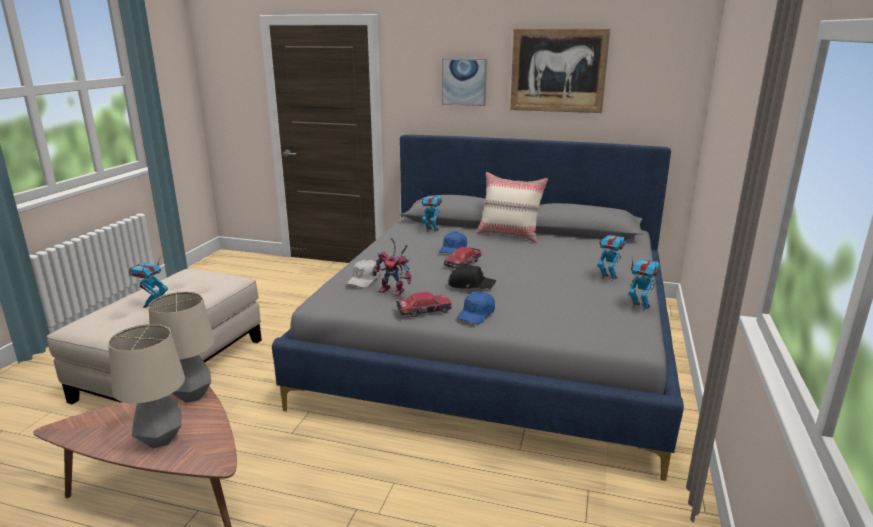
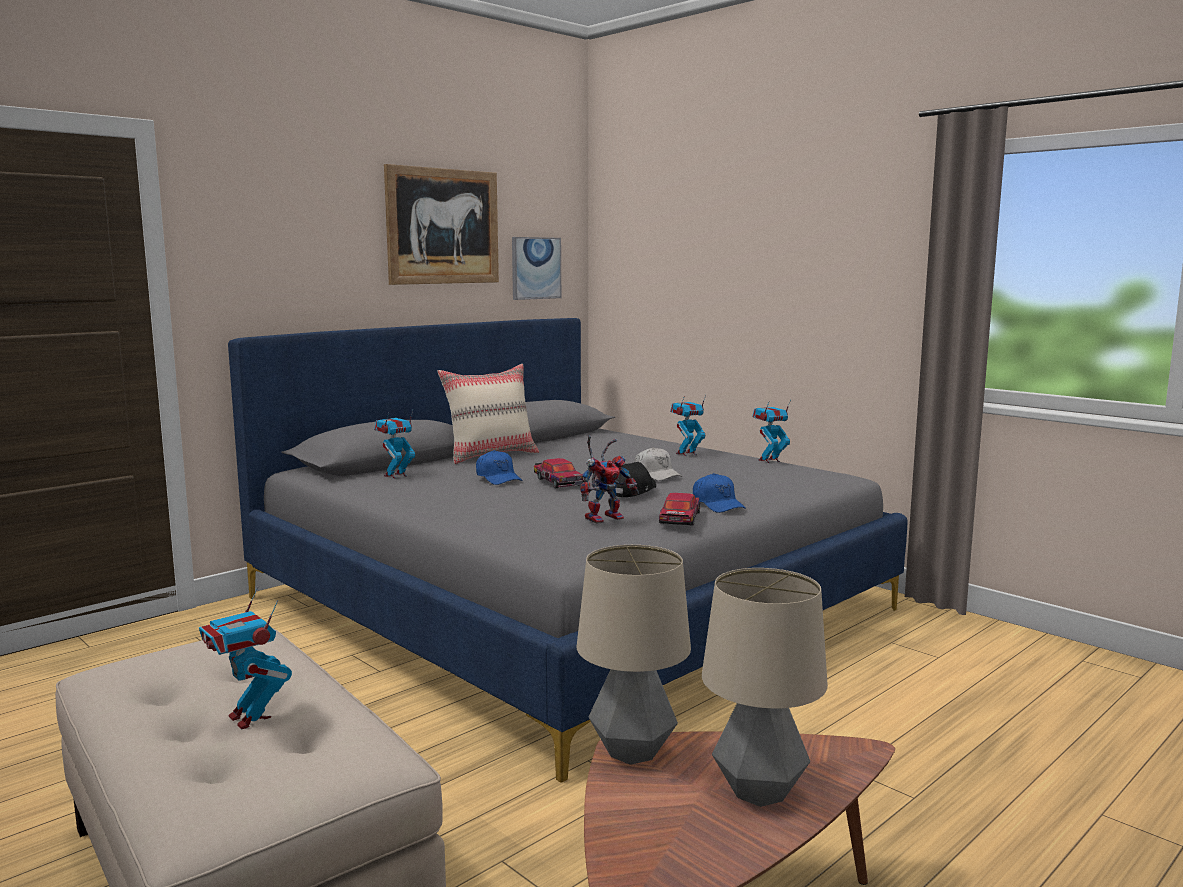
camera: 60 degrees left, 10 degrees down
(364, 280) = (539, 524): white cap -> white cap (657, 474)
(464, 82) = (318, 243): picture -> picture (535, 268)

